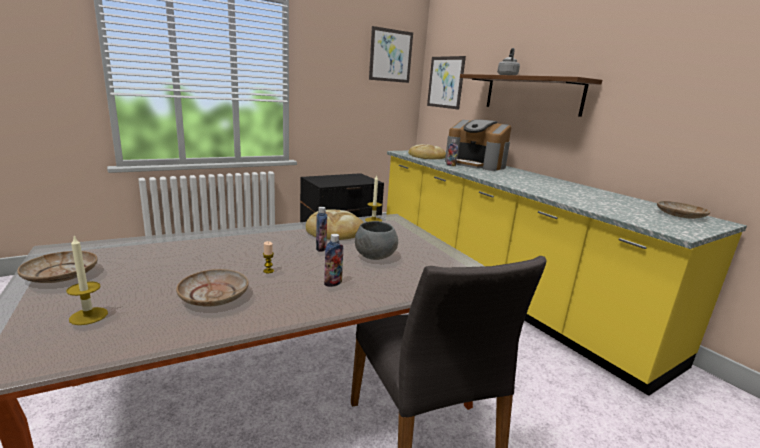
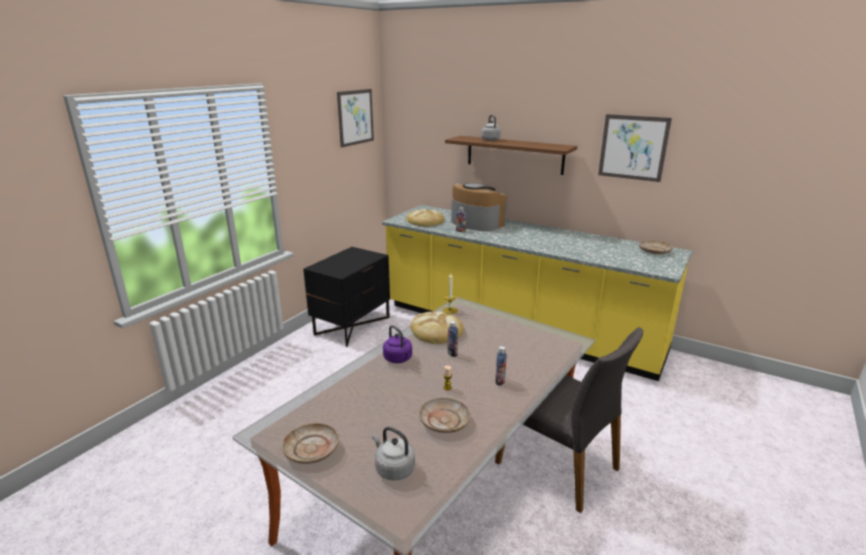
camera: 25 degrees left, 5 degrees up
(88, 316) = (393, 468): candle -> grey kettle
(263, 238) = (398, 359): none -> purple kettle
(374, 256) = (495, 348): grey bowl -> none
(445, 82) = (415, 138): picture -> picture (633, 147)
(476, 164) = (476, 223): coffee machine -> coffee machine turned 150 degrees counterclockwise

